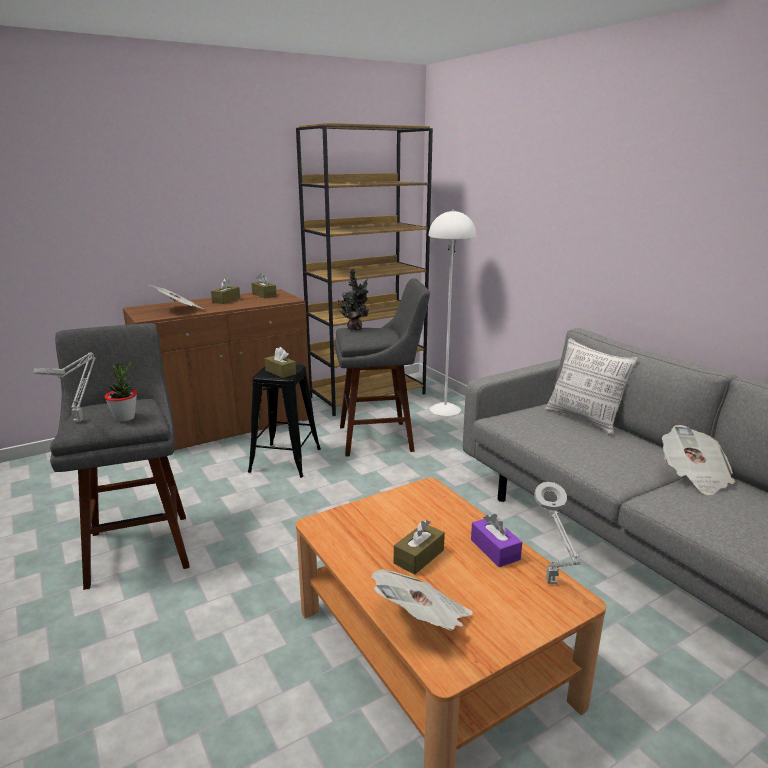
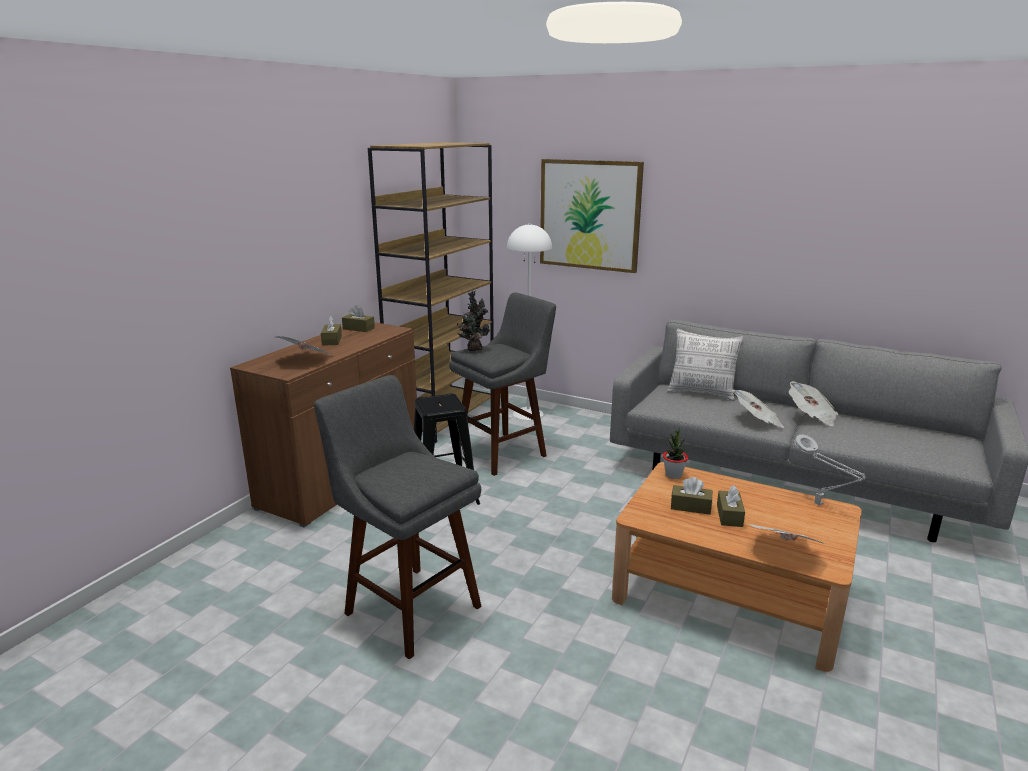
camera: 30 degrees left, 0 degrees up
(80, 420) = (391, 485): grey table lamp -> none
(125, 418) = (431, 472): potted plant -> potted plant (673, 475)
(280, 372) = (444, 404): brown tissue box -> brown tissue box (690, 506)
(495, 549) = (765, 496): purple tissue box -> none
(522, 204) = (589, 215): none -> picture
(607, 464) = (757, 421): none -> newspaper

